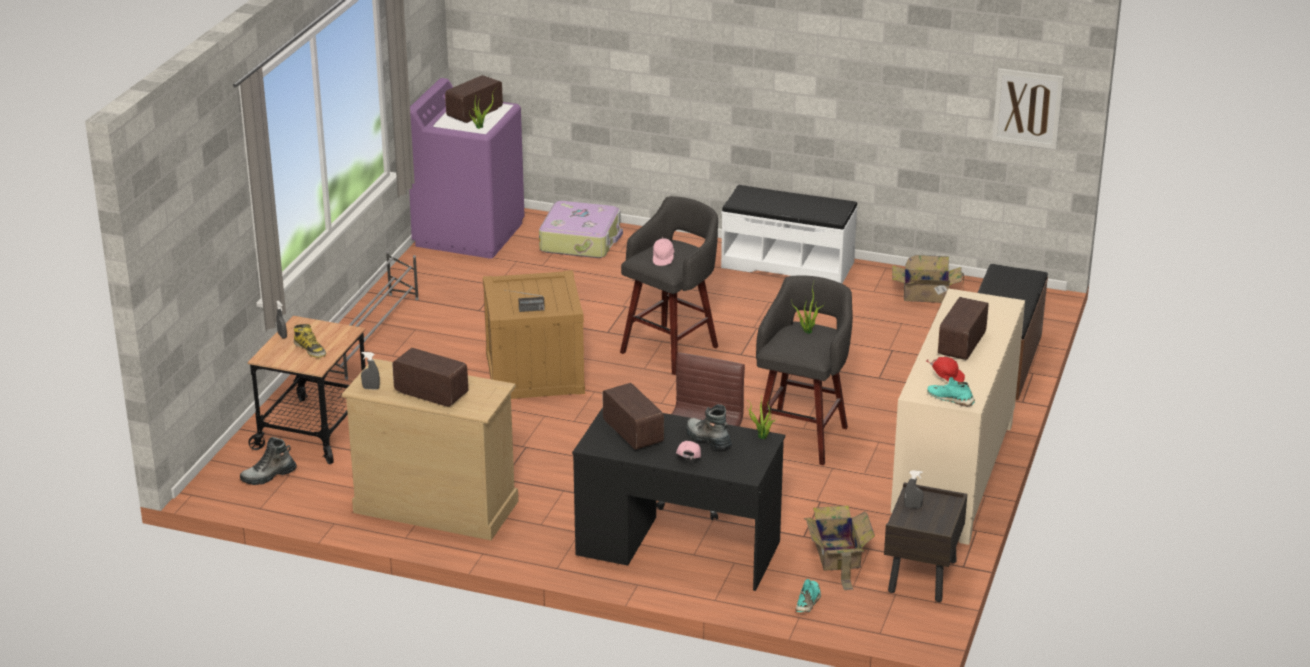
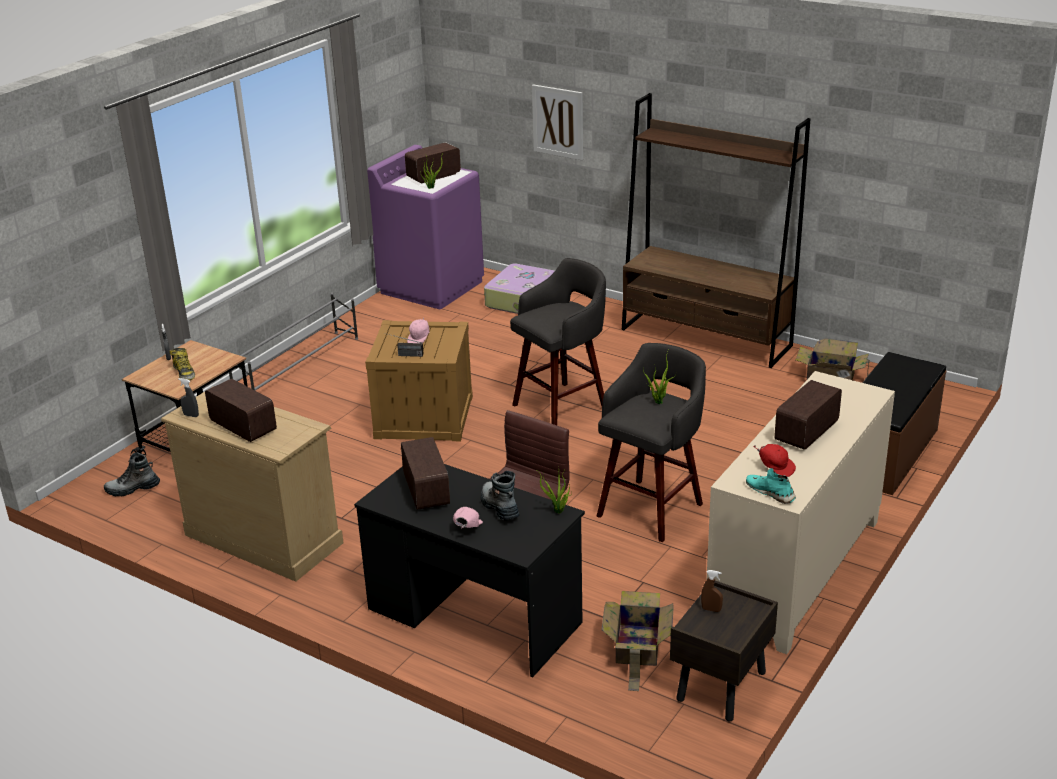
camera: 15 degrees right, 0 degrees up
(663, 259) = (549, 317): pink cap -> pink cap (419, 339)
(788, 264) = (706, 337): white bench -> brown bookcase
(808, 601) = (584, 698): turquoise shoe -> none
(913, 507) = (711, 609): grey spray bottle -> brown spray bottle
(1027, 108) = (945, 197): picture -> picture (558, 122)

